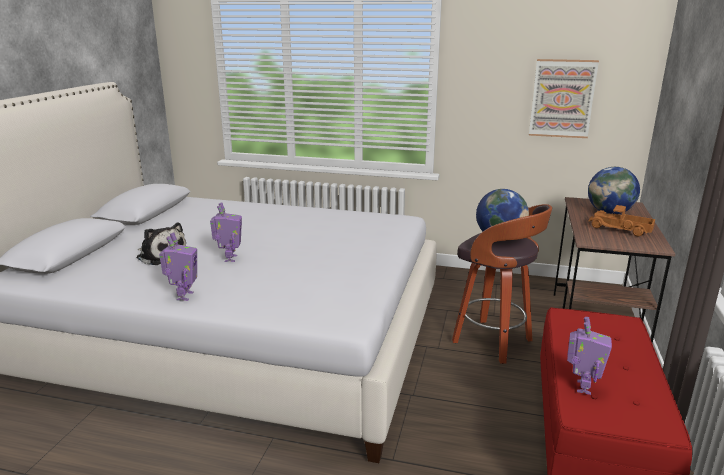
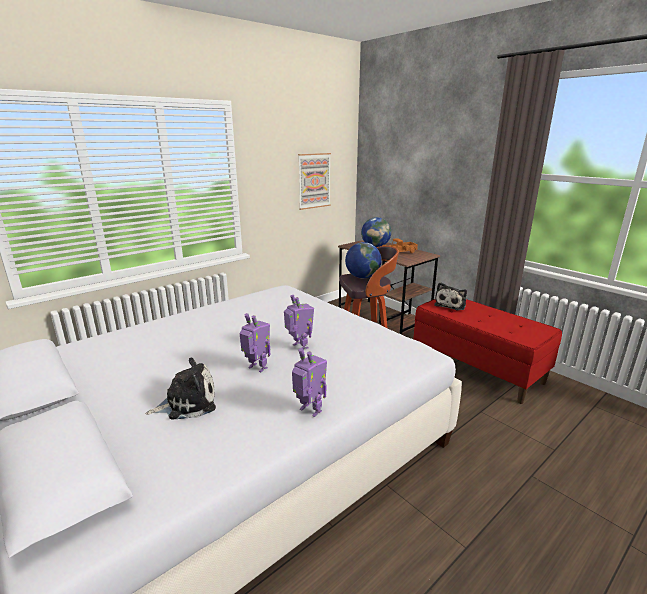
camera: 55 degrees left, 0 degrees up
(582, 387) = (503, 330): toy robot -> toy robot (299, 346)
(600, 328) = (451, 305): none -> plush toy

